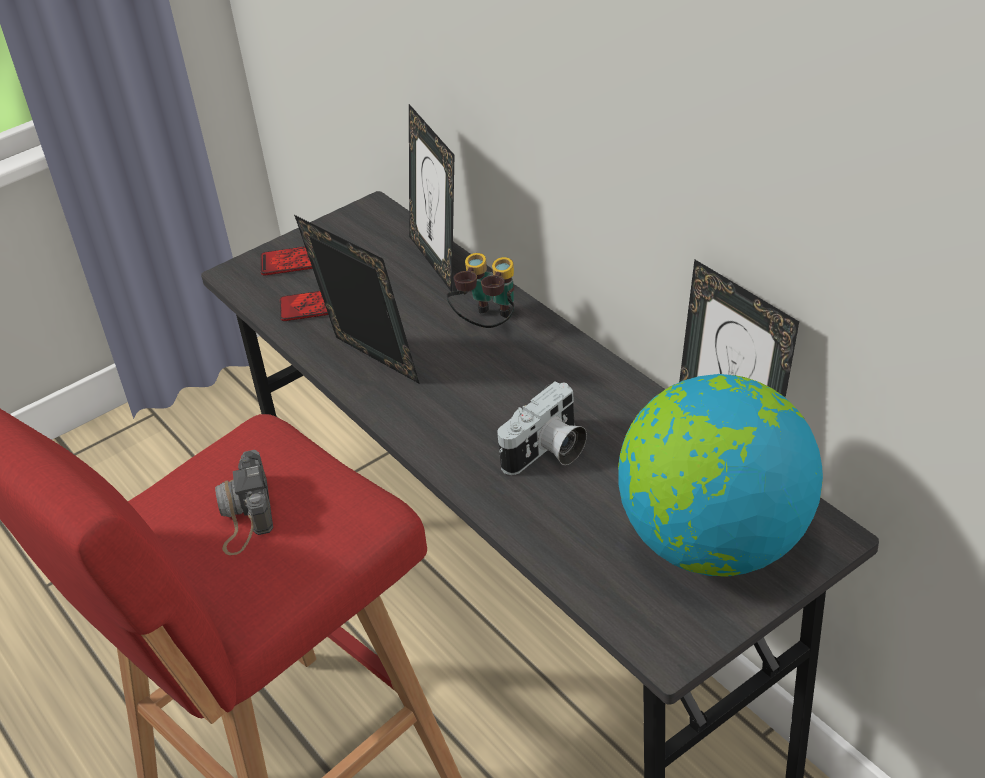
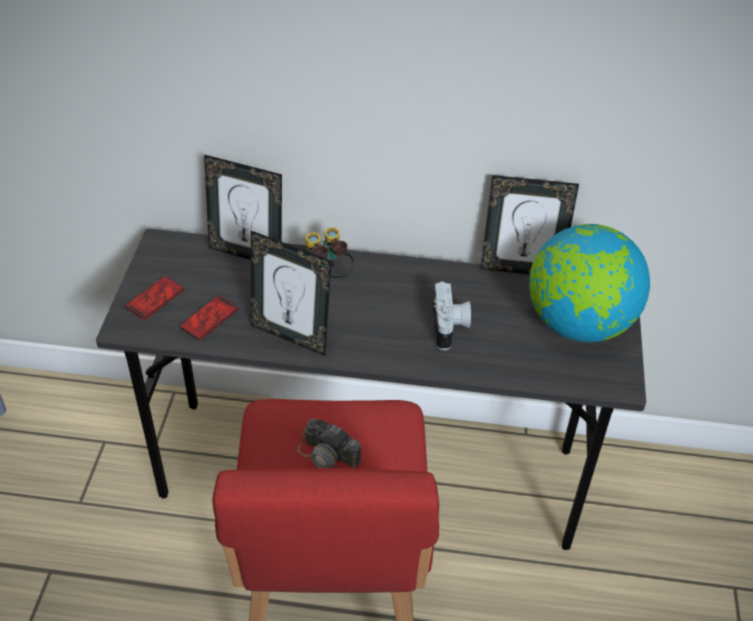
camera: 50 degrees left, 5 degrees up
(369, 365) = (291, 335): picture frame -> picture frame turned 150 degrees counterclockwise

